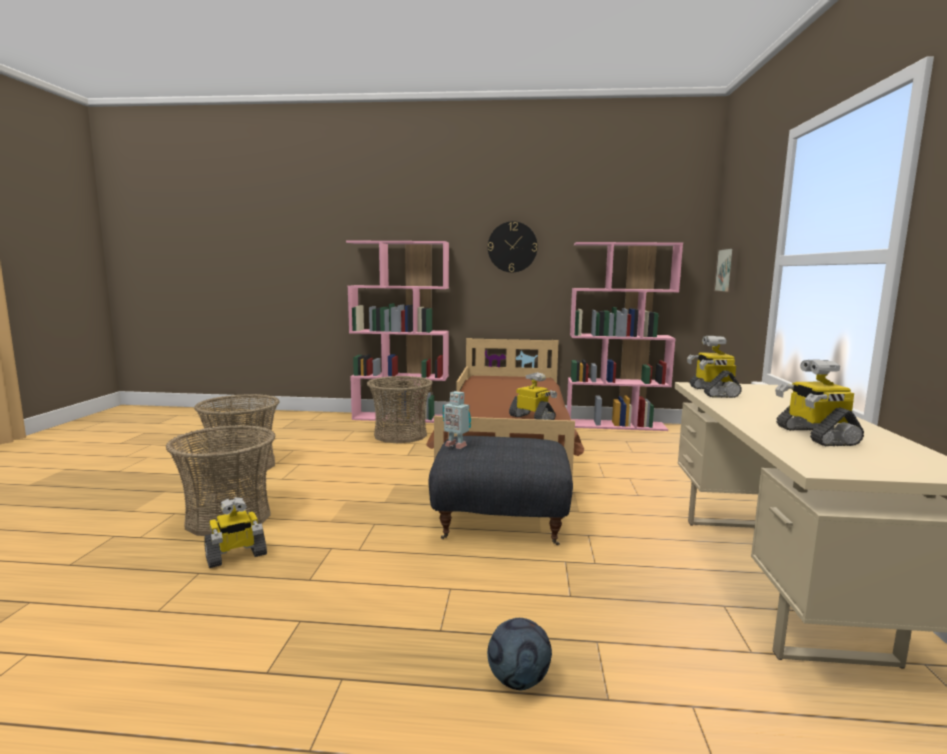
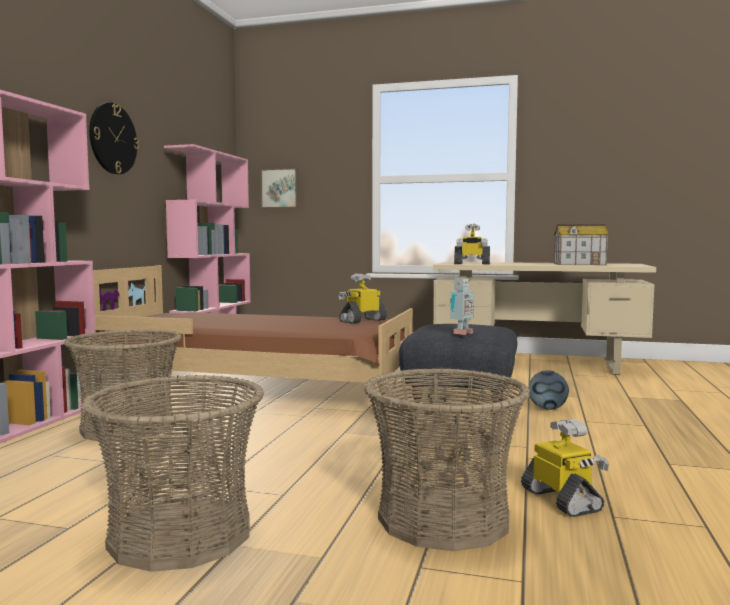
camera: 80 degrees left, 5 degrees down
(518, 680) = (682, 412): football -> football (547, 408)
(814, 435) = (580, 264): toy robot -> toy house

